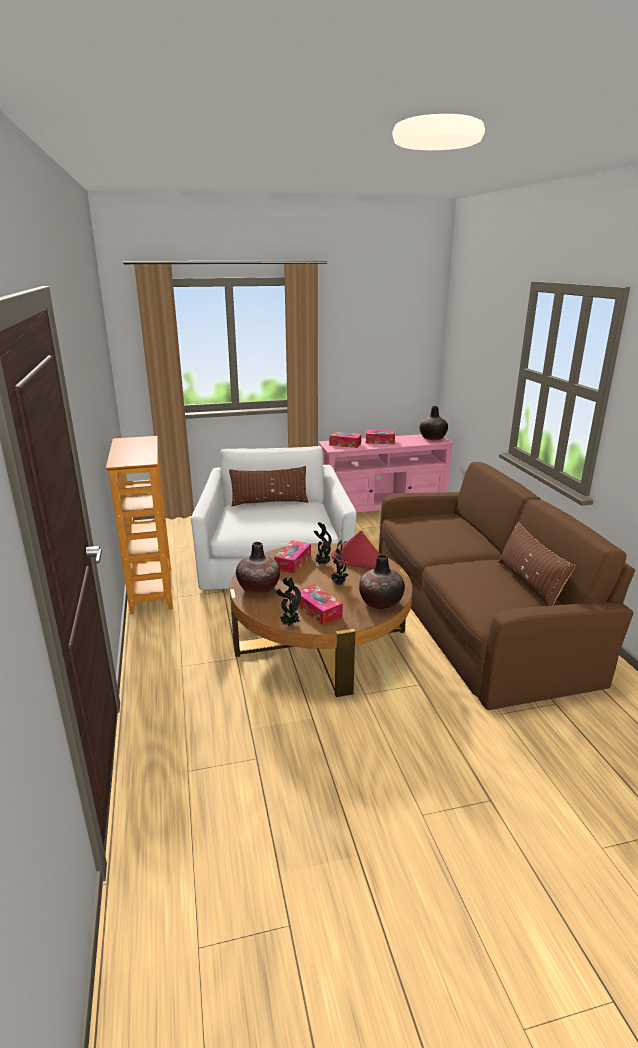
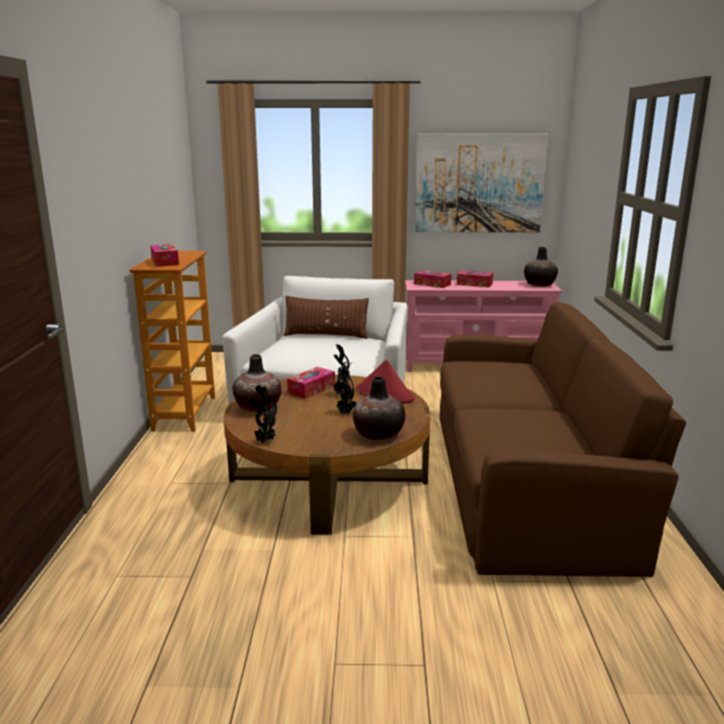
camera: 15 degrees right, 5 degrees down
(318, 611) = (304, 434): tissue box -> tissue box (165, 262)
(376, 352) = (479, 183): none -> picture
(529, 583) = (569, 436): brown pillow -> none

